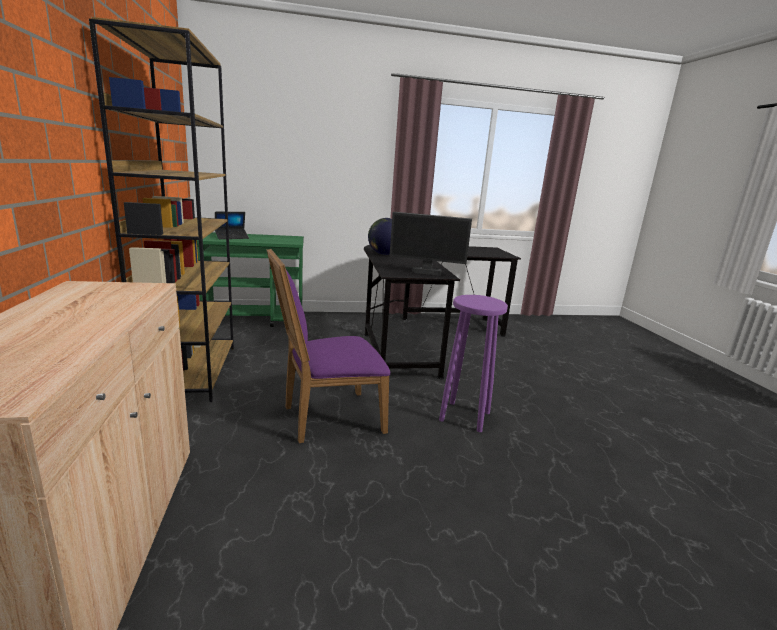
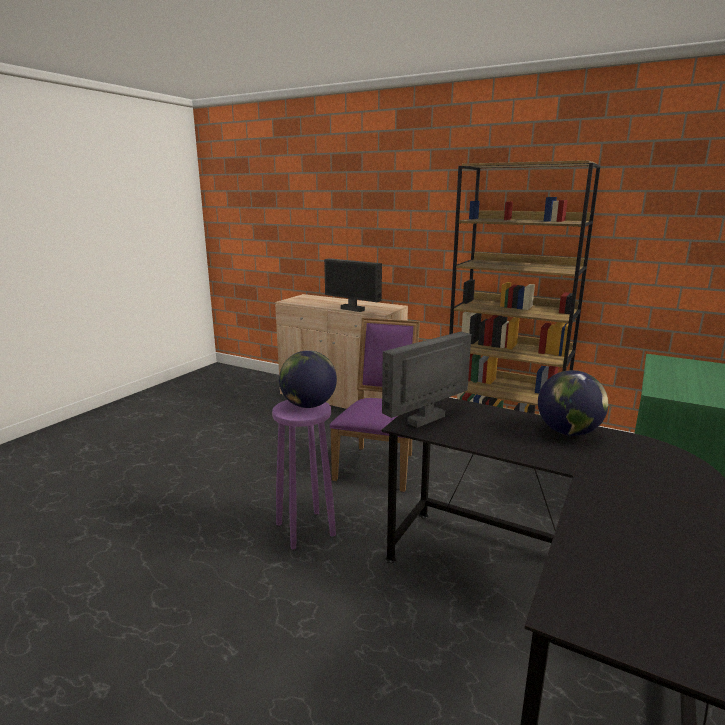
camera: 130 degrees right, 0 degrees up
(131, 305) = (353, 309): none -> monitor
(232, 237) = (683, 369): laptop -> none
(472, 300) = (308, 405): none -> globe

